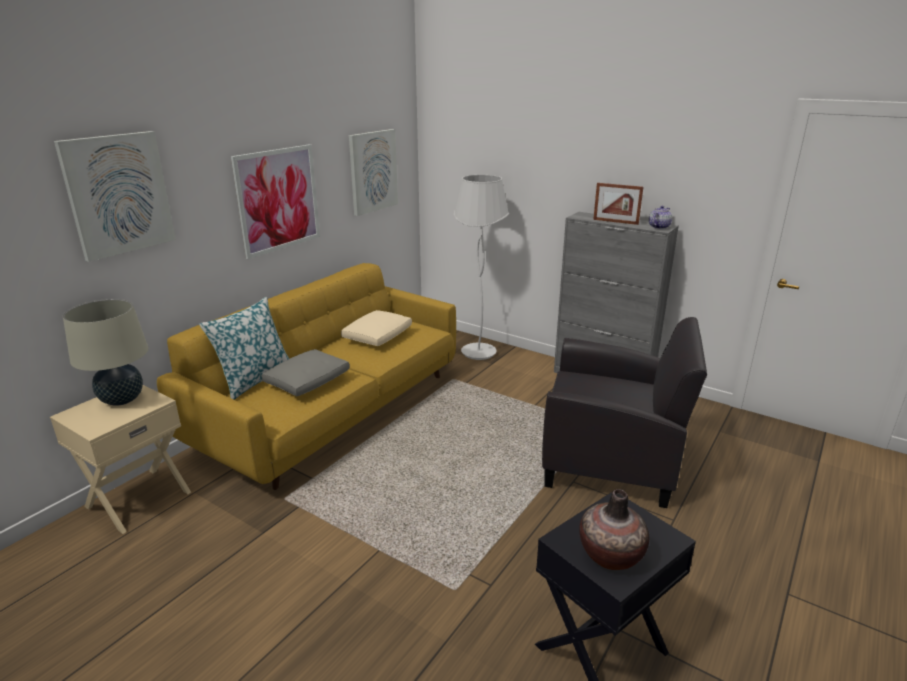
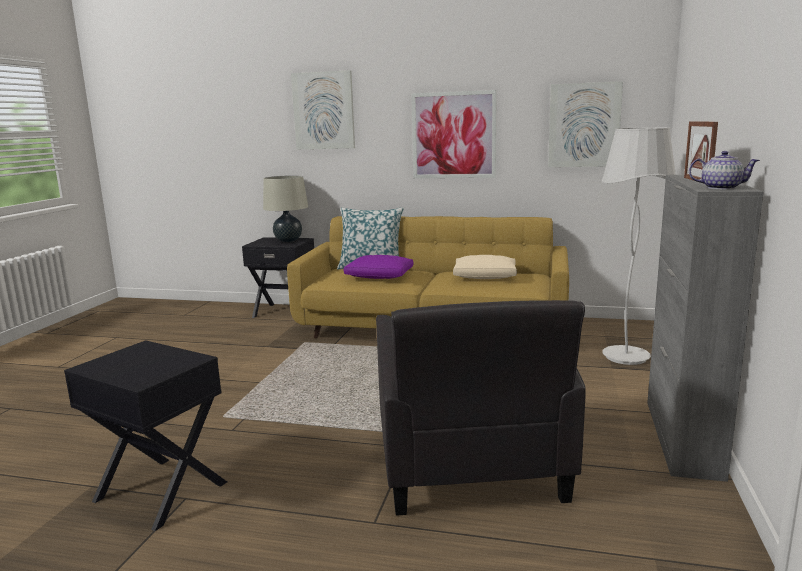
camera: 70 degrees right, 10 degrees down
(138, 498) = (284, 311): beige side table -> black side table
(308, 381) = (380, 276): grey pillow -> purple pillow
(610, 555) = (121, 362): vase -> none

